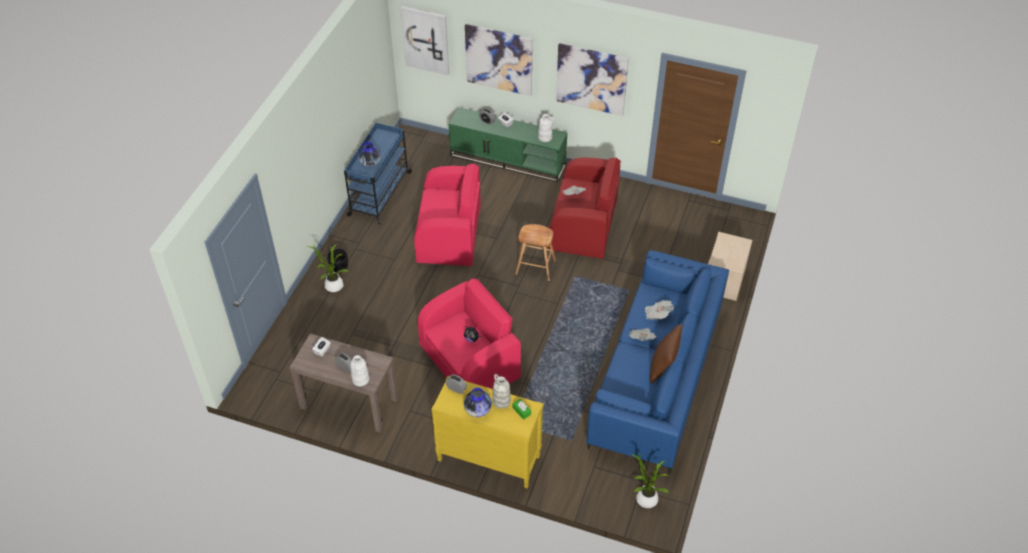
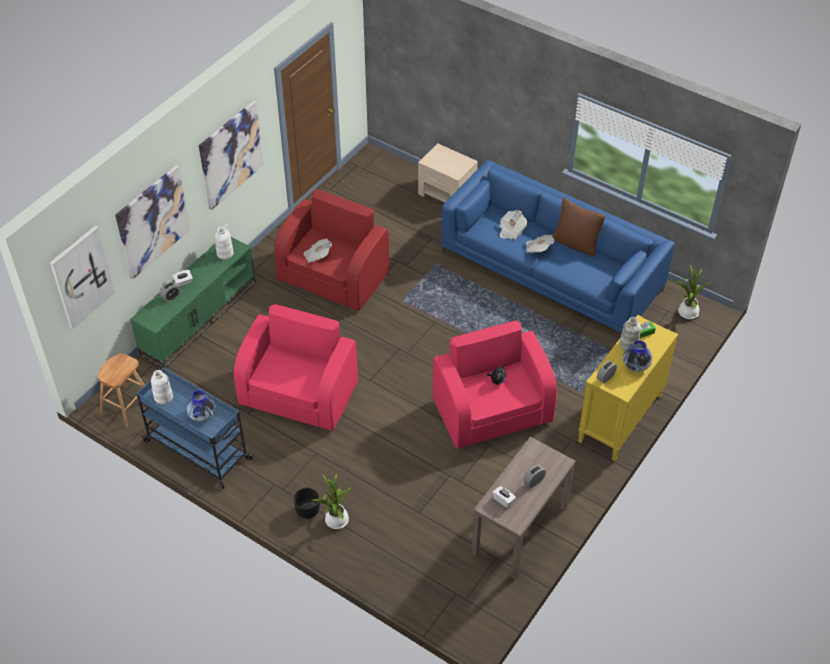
camera: 75 degrees left, 0 degrees up
(360, 379) = (555, 470): white vase -> white vase (164, 397)
(535, 267) = (377, 329): brown stool -> brown stool (126, 406)

